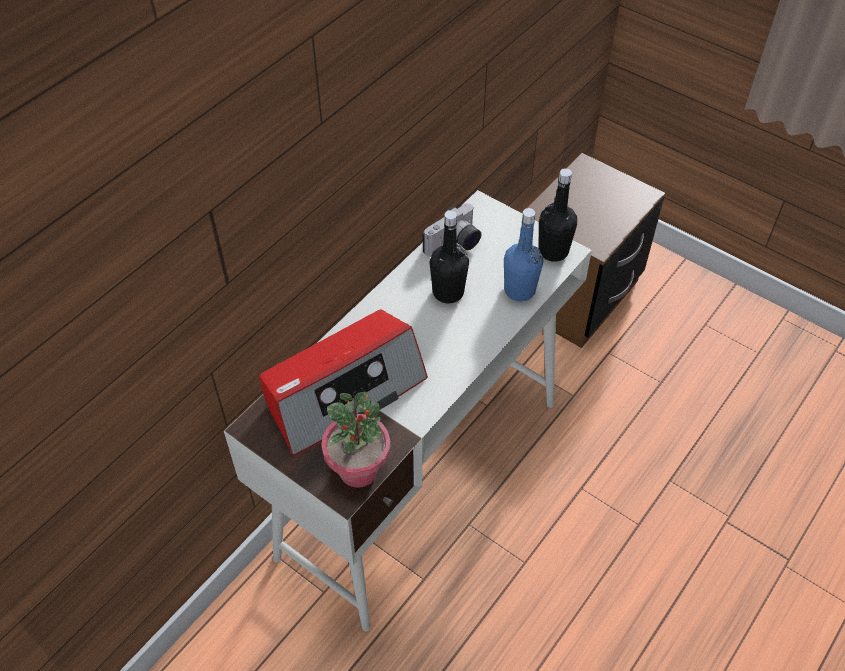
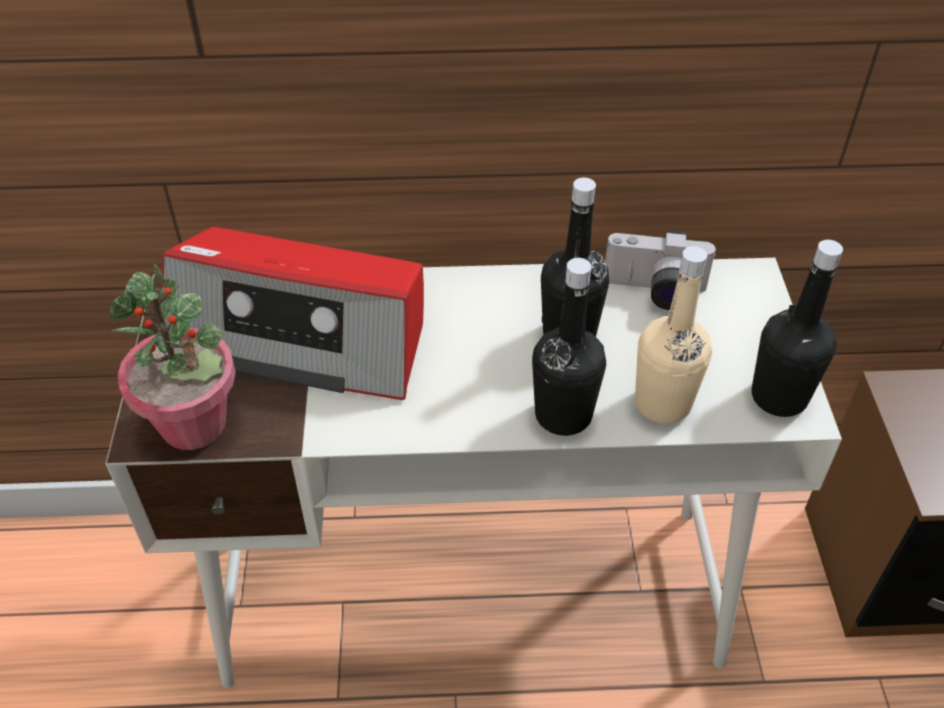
camera: 50 degrees right, 5 degrees down
(492, 328) = (563, 415): none -> black bottle
(519, 290) = (662, 403): blue bottle -> beige bottle

